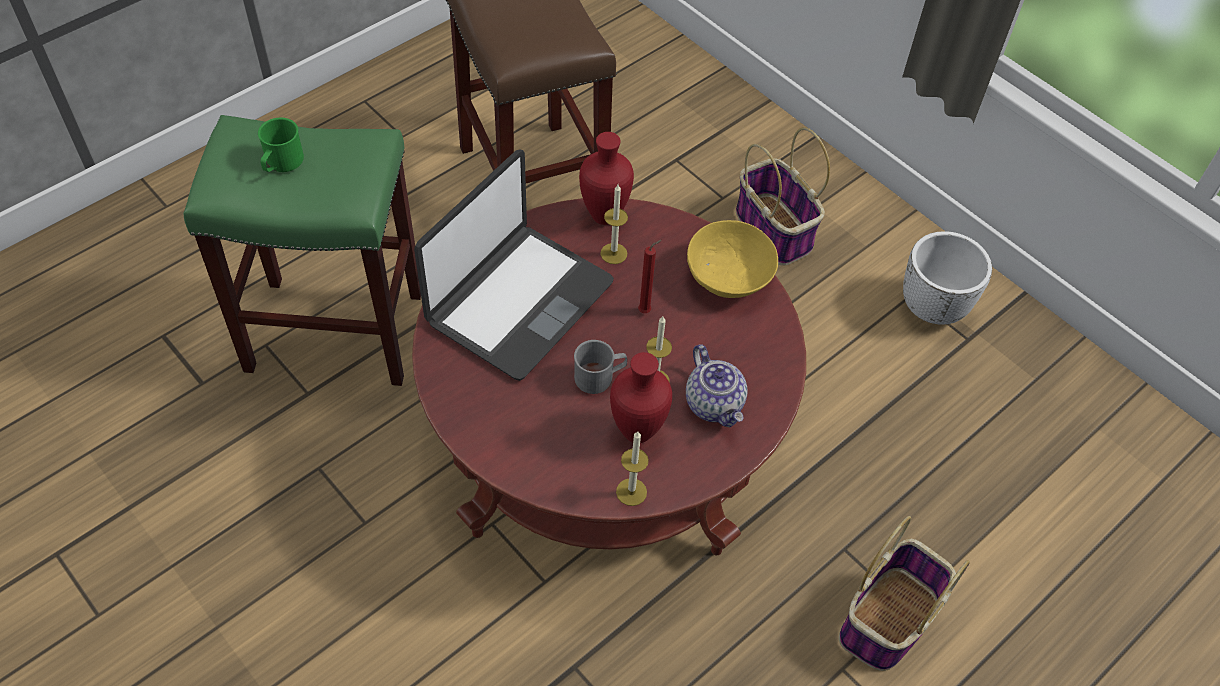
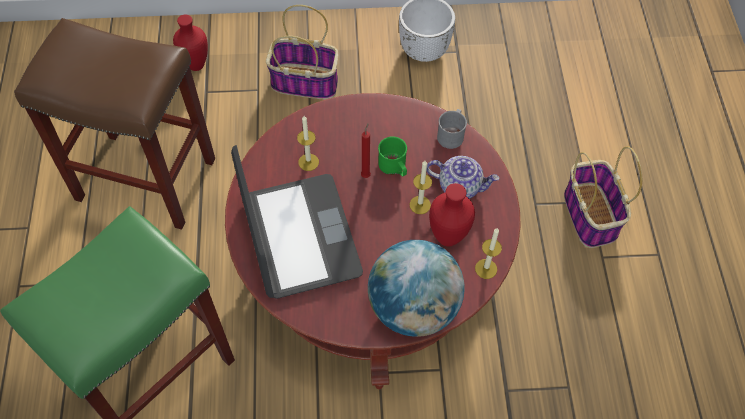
camera: 50 degrees left, 5 degrees up
(281, 163) = (93, 296): green mug -> green mug (394, 167)
(523, 452) = (413, 308): none -> globe
(600, 377) = (393, 231): grey mug -> grey mug (451, 134)
(603, 215) = (274, 148): red vase -> red vase (195, 65)
(729, 277) = (378, 117): yellow bowl -> none

